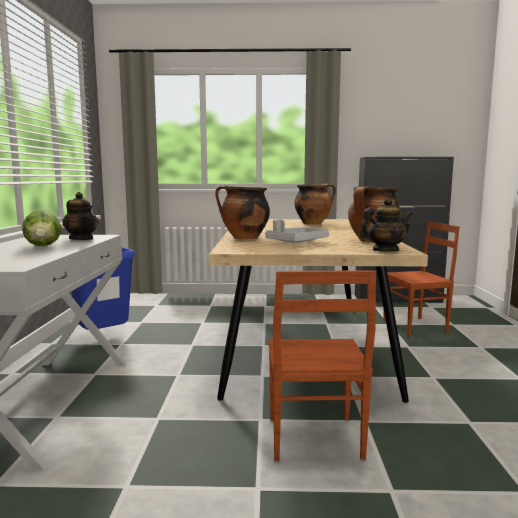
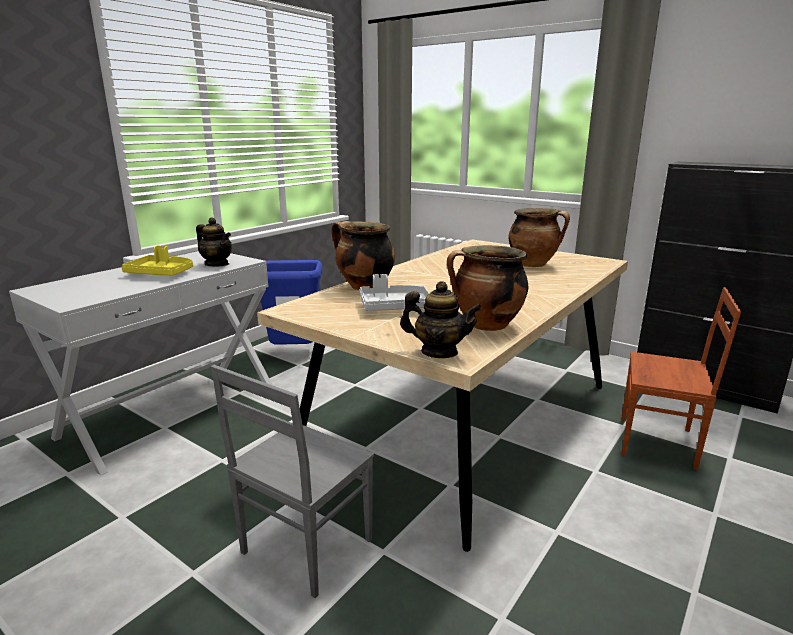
camera: 35 degrees right, 10 degrees up
(43, 247) = (161, 273): lettuce -> yellow tray
(82, 239) = (217, 264): teapot -> teapot turned 45 degrees counterclockwise
(313, 439) = (304, 547): brown chair -> grey chair

